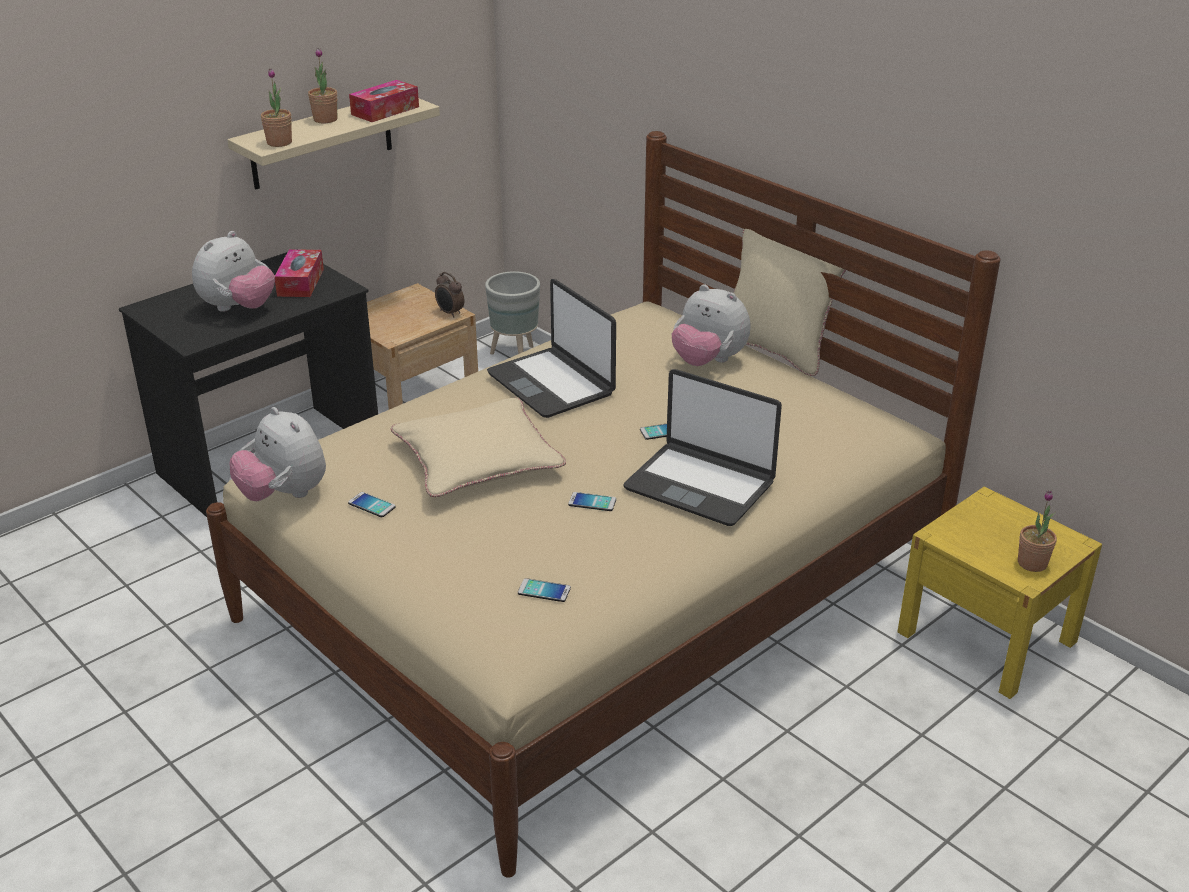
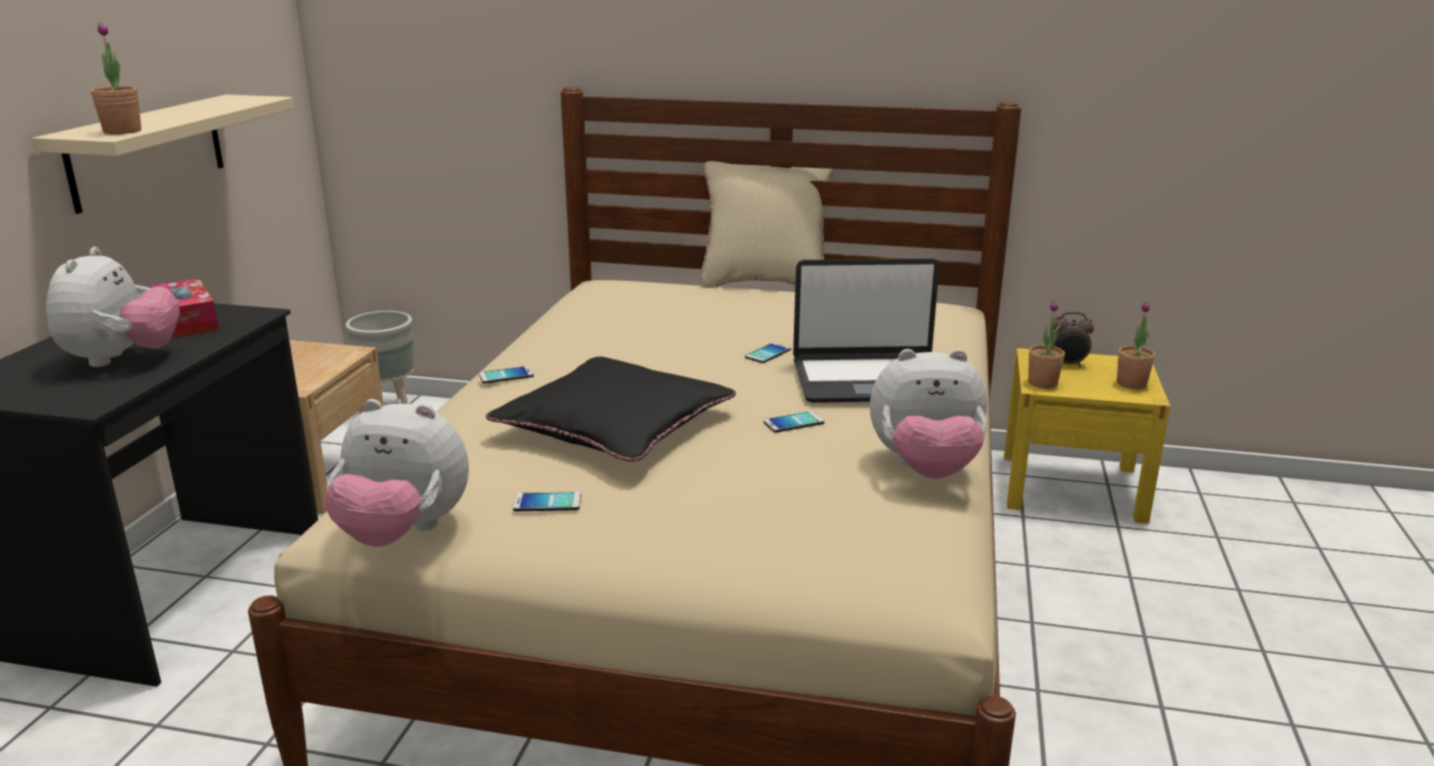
camera: 35 degrees left, 10 degrees down
(325, 119) = (158, 114): potted plant -> potted plant (1042, 383)
(385, 110) = (229, 104): tissue box -> none
(450, 313) = (345, 352): alarm clock -> alarm clock (1067, 364)
(477, 459) = (614, 425): beige pillow -> black pillow
(544, 591) = (869, 510): phone -> phone (506, 375)
(552, 384) = (599, 347): laptop -> none
(708, 361) = (722, 300): plush toy -> plush toy (926, 469)

